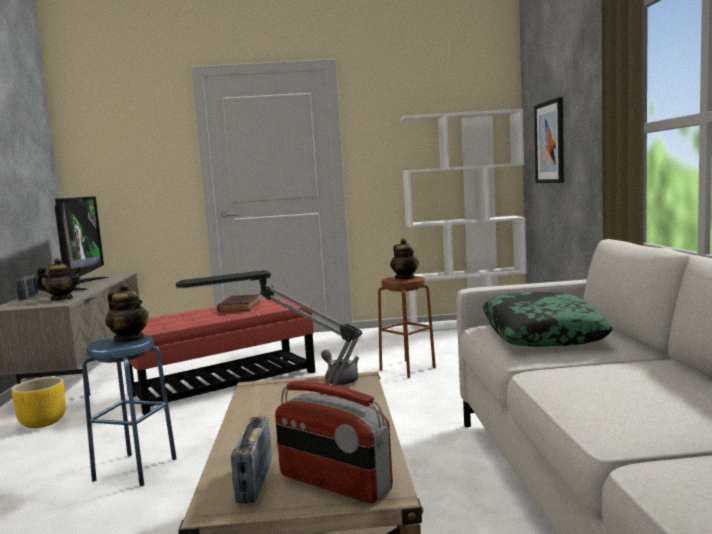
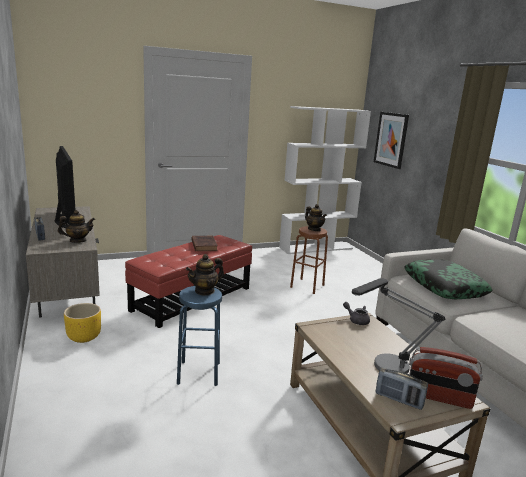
camera: 20 degrees left, 10 degrees up
(130, 339) = (204, 291): teapot -> teapot turned 120 degrees clockwise
(254, 482) = (399, 400): radio -> radio turned 45 degrees counterclockwise

